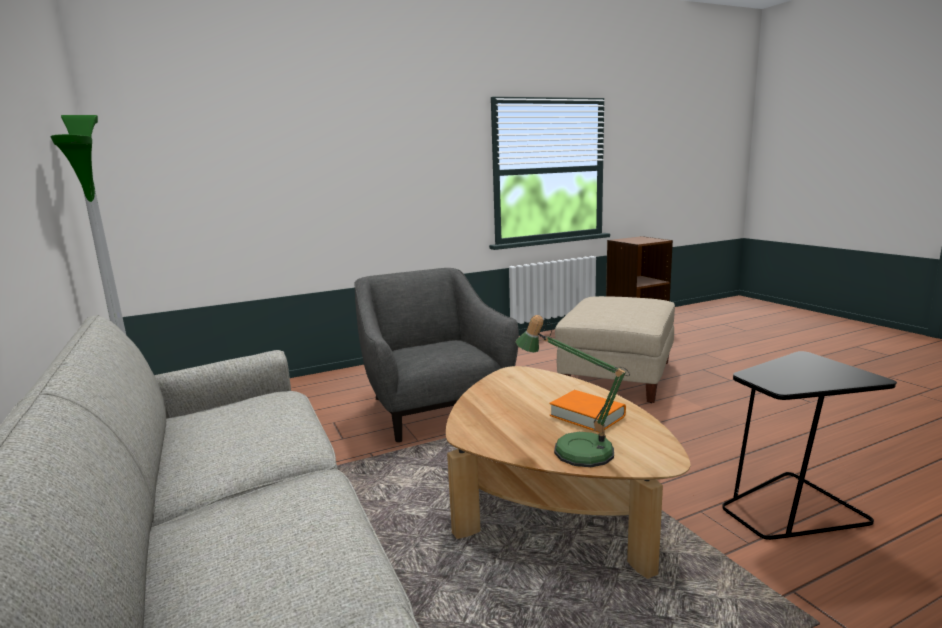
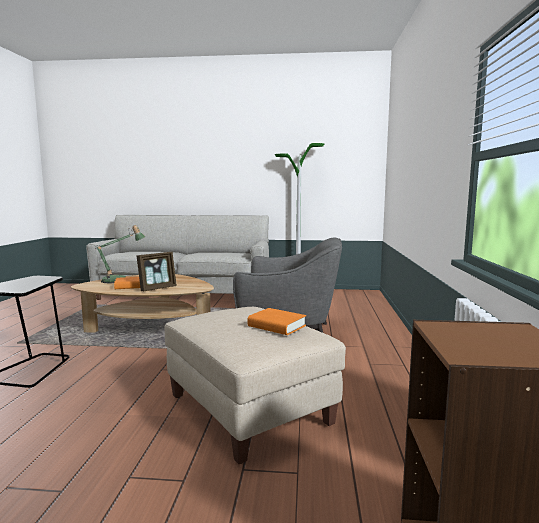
camera: 120 degrees right, 5 degrees down
(564, 393) = (158, 288): none -> picture frame
(608, 301) = (276, 326): none -> orange book

